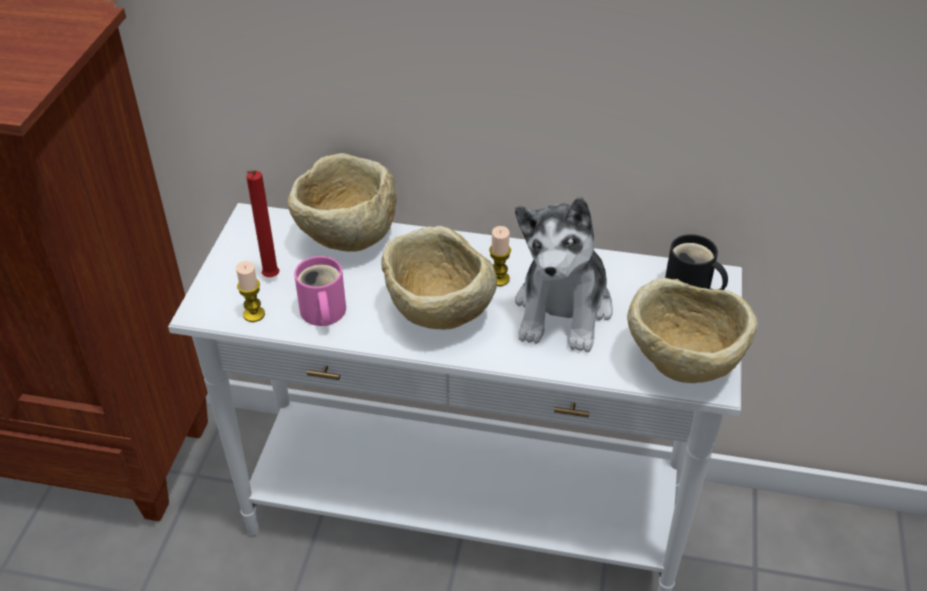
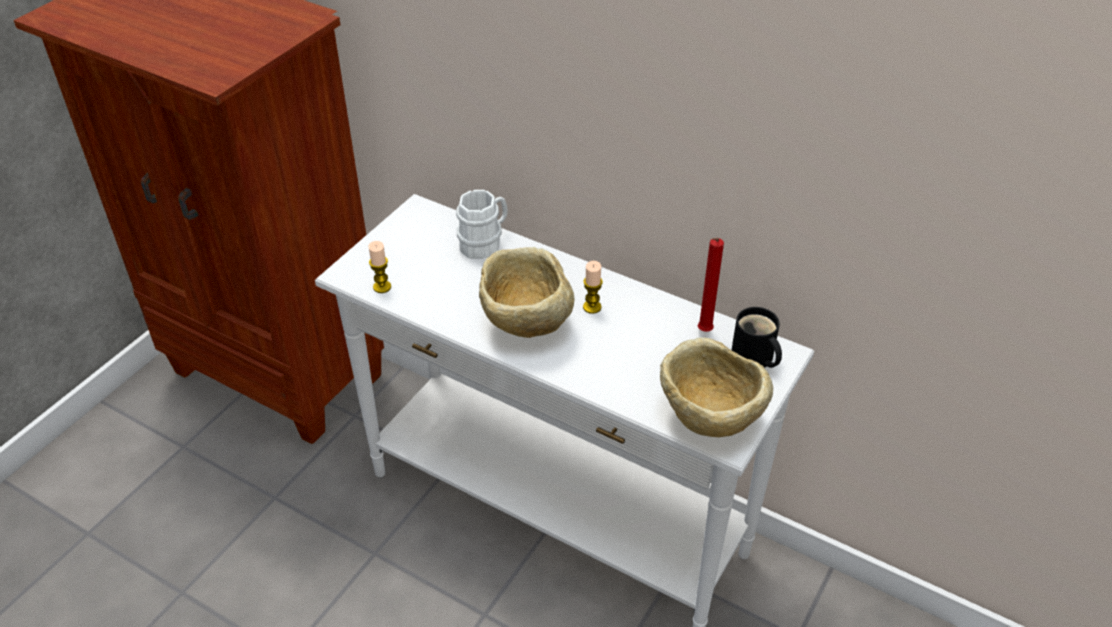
camera: 20 degrees right, 0 degrees up
(270, 279) = (408, 261): red candle -> red candle (703, 332)
(322, 313) = (434, 299): pink mug -> none
(347, 238) = (485, 242): beige bowl -> white mug
(563, 309) = (633, 346): plush toy -> none

